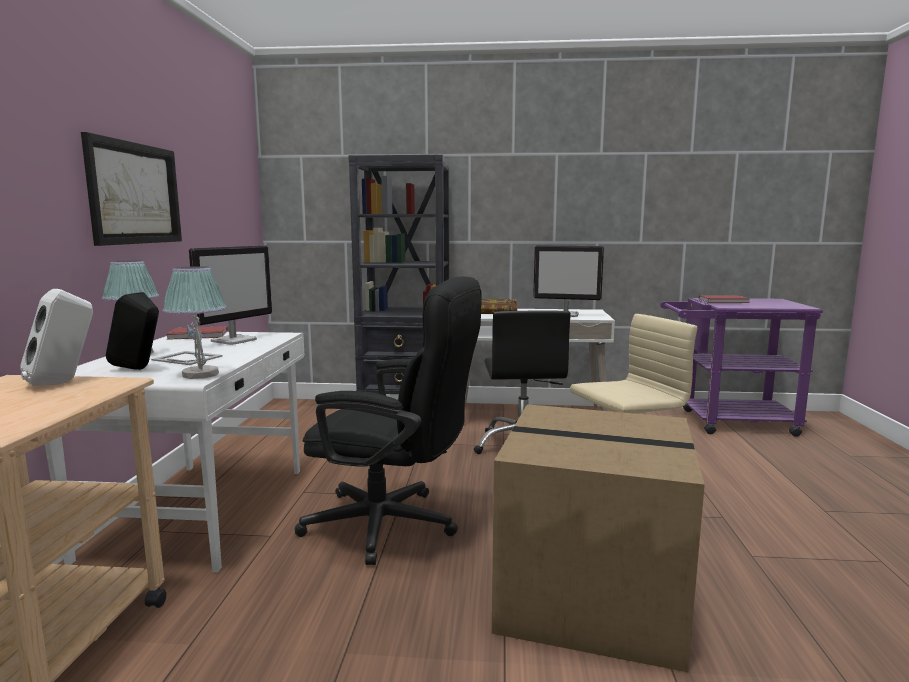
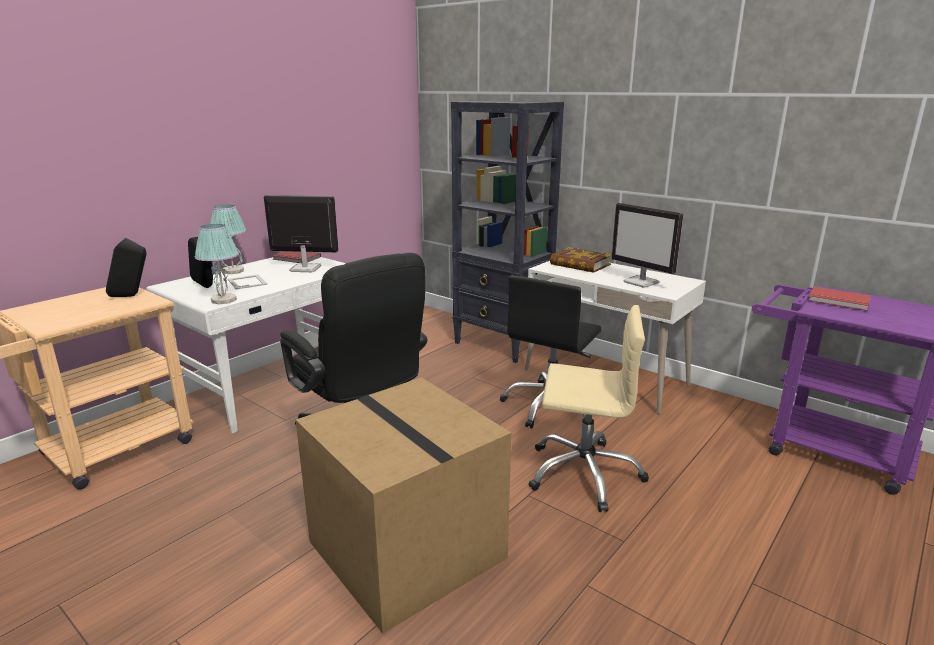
camera: 35 degrees right, 10 degrees up
(63, 383) = (132, 296): white speaker -> black speaker
(135, 193) = (253, 149): picture -> none
(234, 340) = (305, 268): monitor -> monitor turned 150 degrees counterclockwise

